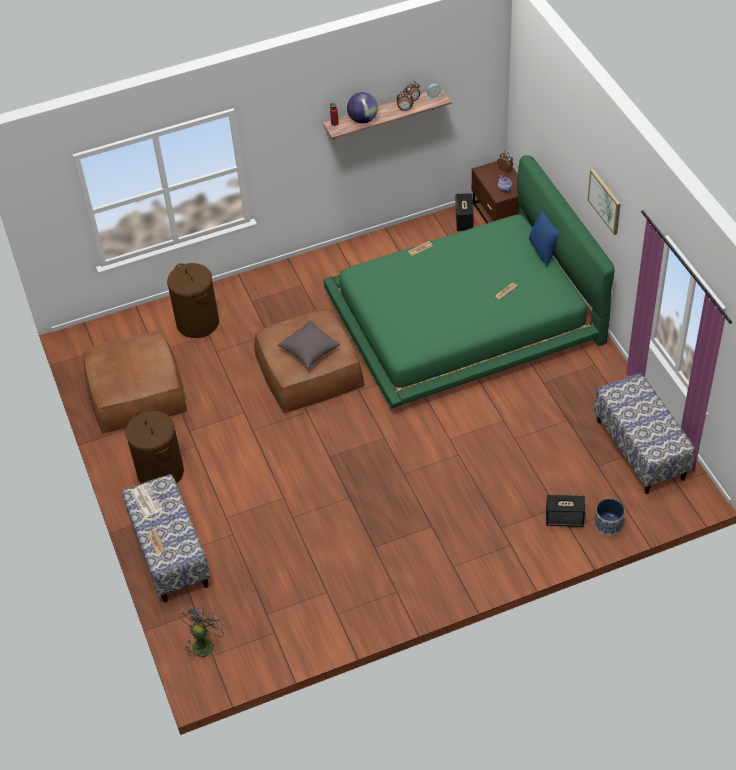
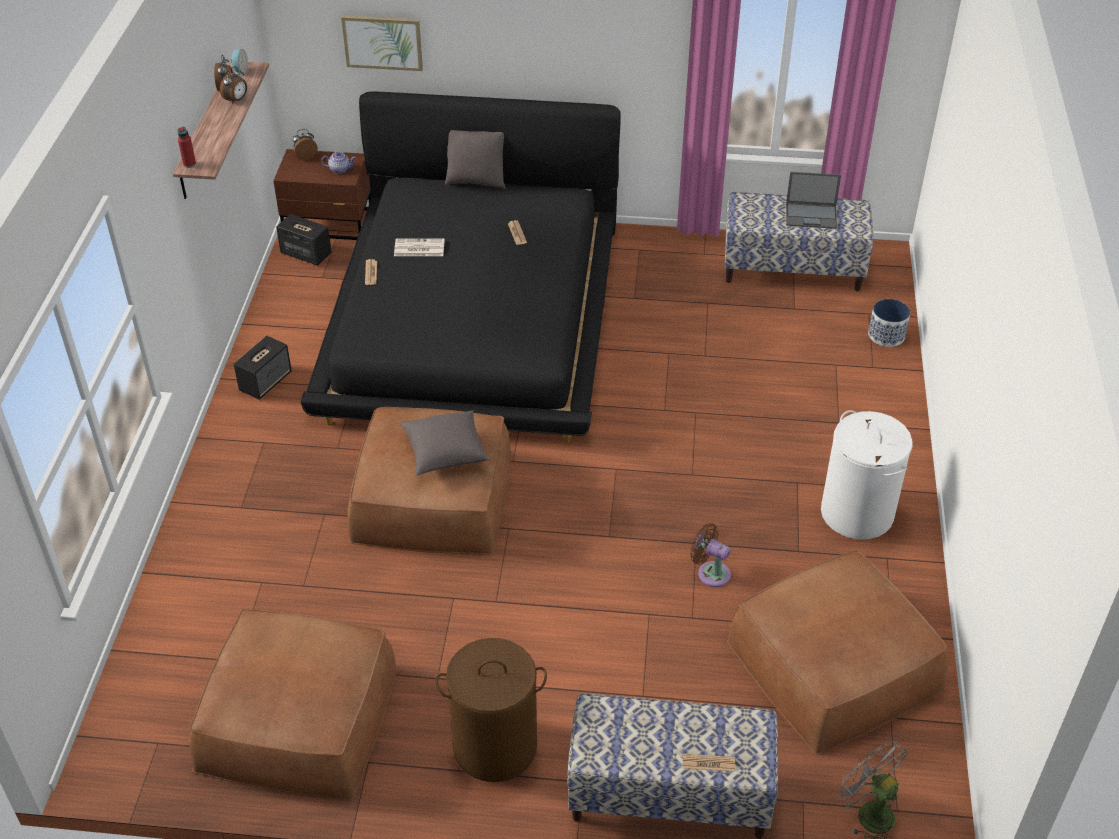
camera: 65 degrees left, 5 degrees down
(146, 500) = (613, 746): newspaper -> newspaper (418, 248)
(198, 323) = (224, 585): brown laundry basket -> none
(297, 594) = (834, 665): none -> brown ottoman
(331, 513) = (710, 573): none -> brown fan
(363, 120) = (213, 139): globe -> none
(425, 565) = (857, 513): none -> white laundry basket
(465, 318) = (473, 318): green bed -> black bed
(544, 250) = (476, 181): blue pillow -> grey pillow
(564, 519) = (857, 365): speaker -> speaker (266, 381)
(605, 201) = (561, 35): picture -> picture (383, 42)
(649, 423) = (812, 216): none -> laptop

